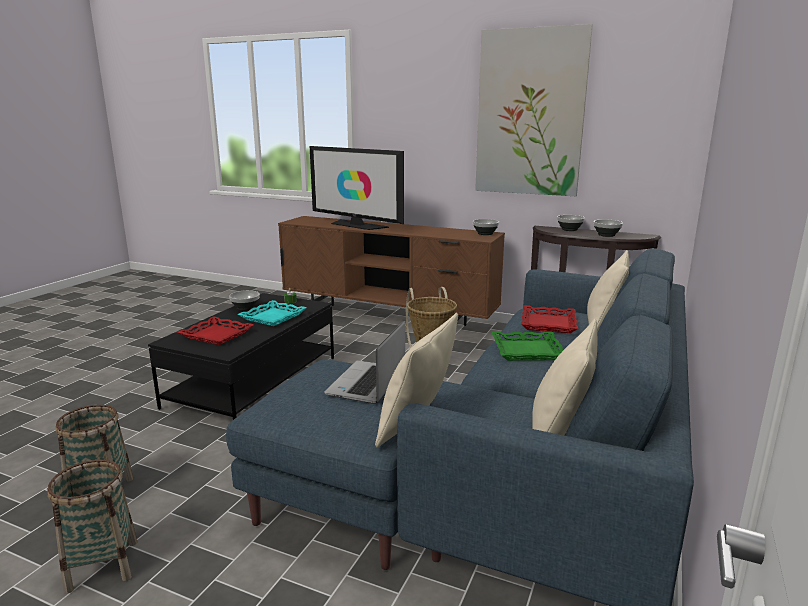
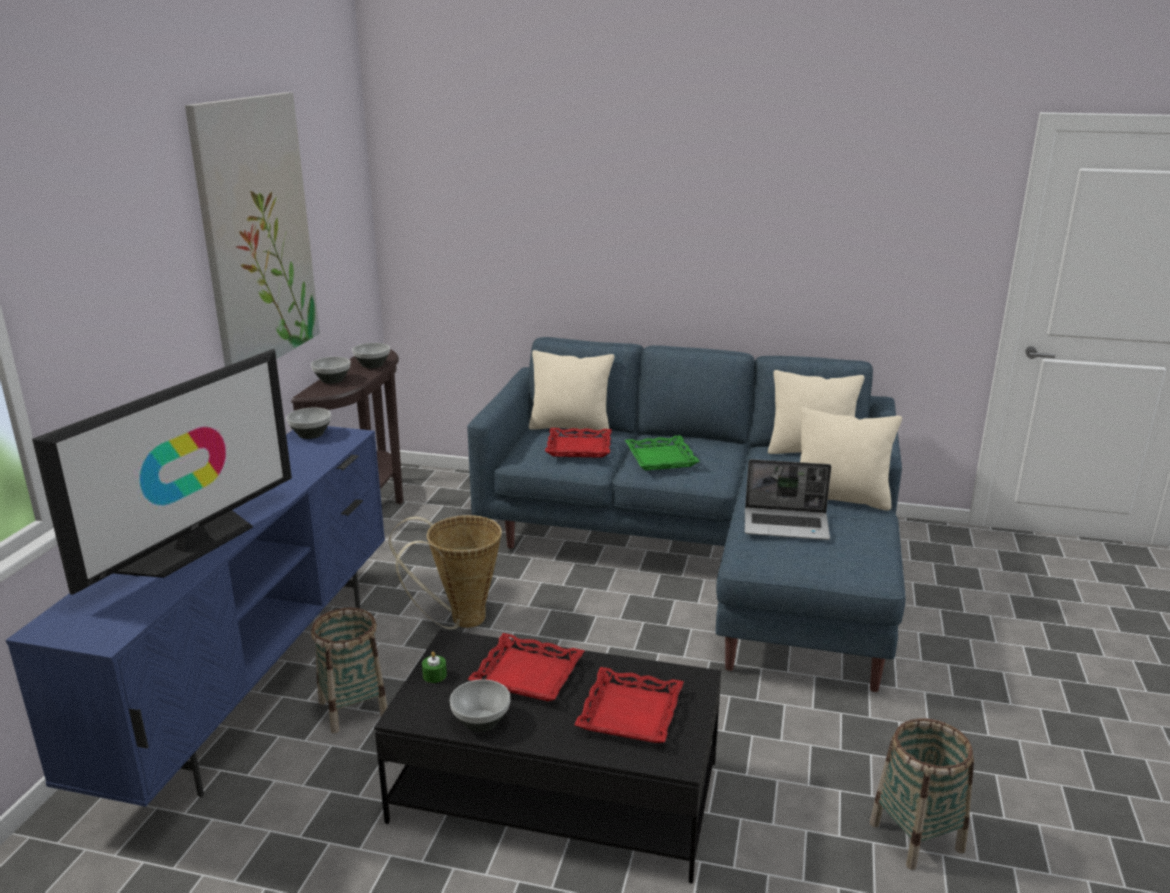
camera: 100 degrees left, 5 degrees up
(102, 565) = (1000, 775): basket -> basket (353, 709)
(272, 317) = (527, 675): turquoise tray -> red tray
(388, 321) = (256, 681): brown tv stand -> blue tv stand

